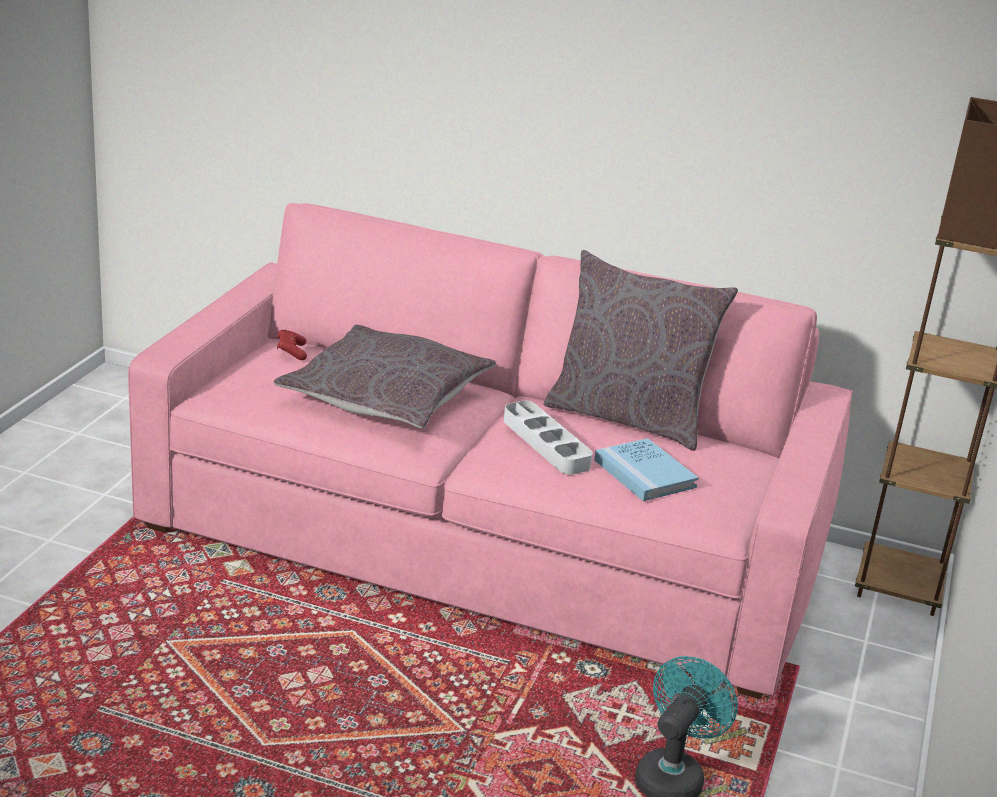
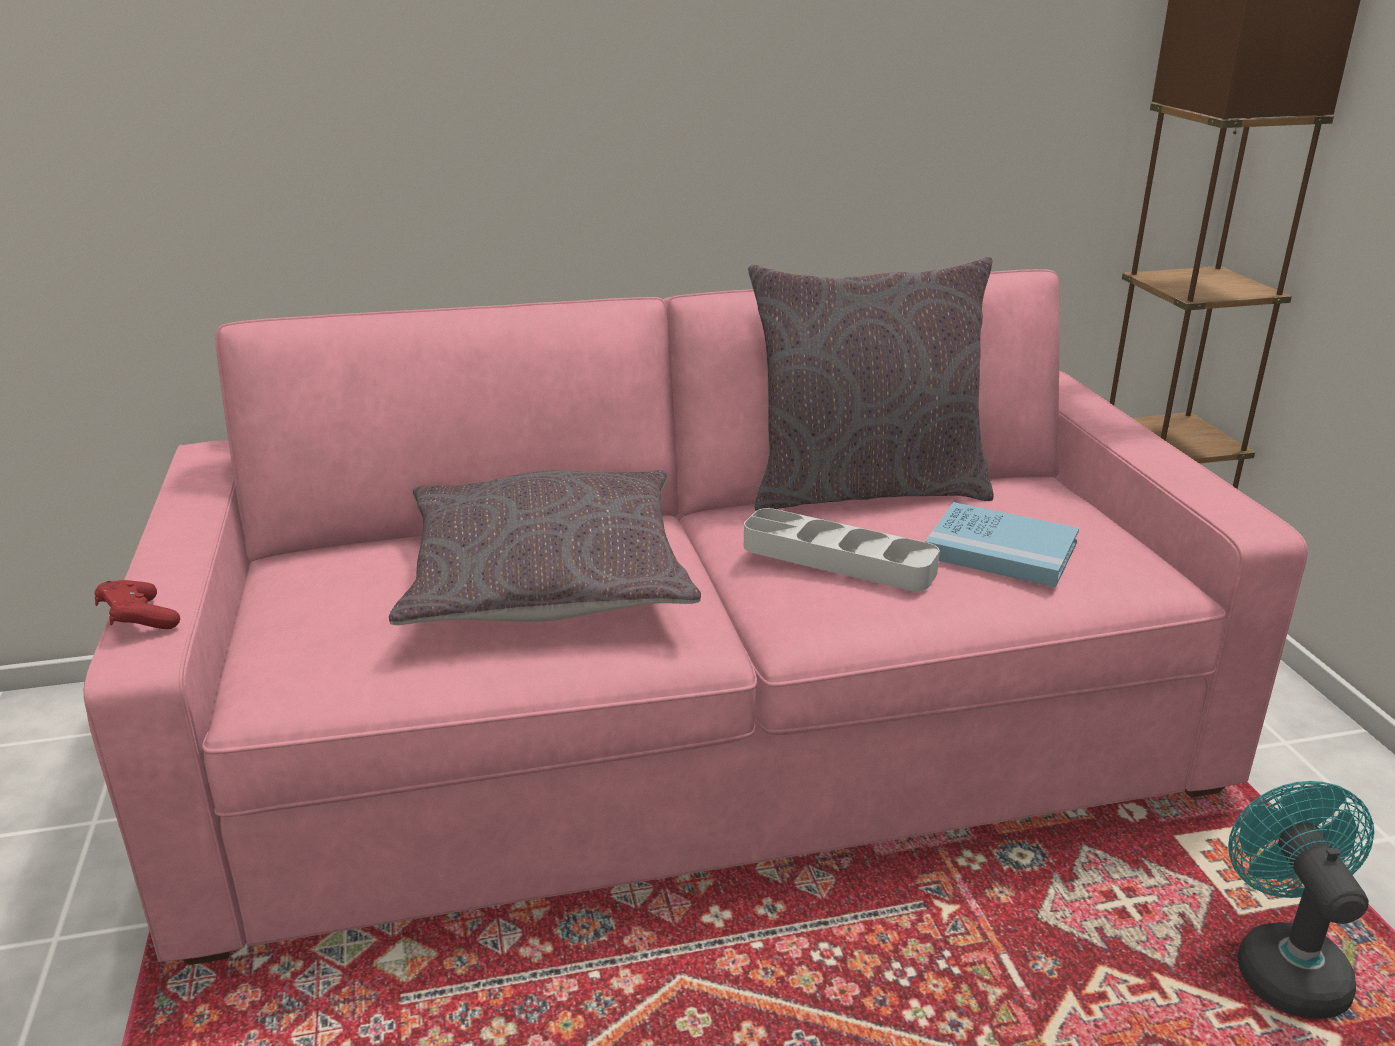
camera: 30 degrees left, 0 degrees up
(291, 352) = (330, 566): red game controller -> red game controller (138, 620)

